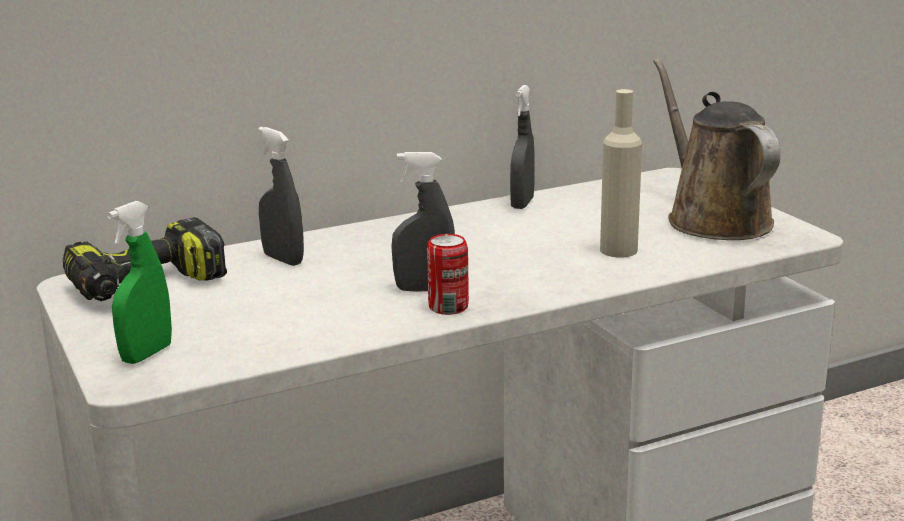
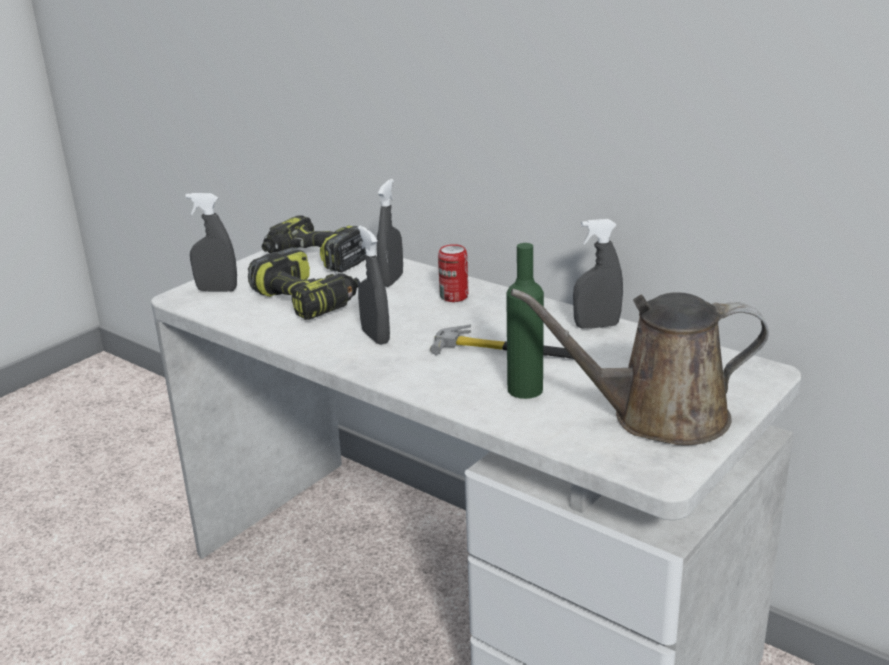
camera: 65 degrees right, 5 degrees up
(146, 354) = (217, 290): green spray bottle -> grey spray bottle
(270, 307) = (307, 300): none -> power drill
(448, 307) = (348, 353): can -> can (454, 296)
(530, 243) = (505, 350): none -> hammer
(618, 250) = (525, 389): beige bottle -> green bottle
(713, 219) = (658, 417): brown watering can -> brown watering can turned 135 degrees counterclockwise

